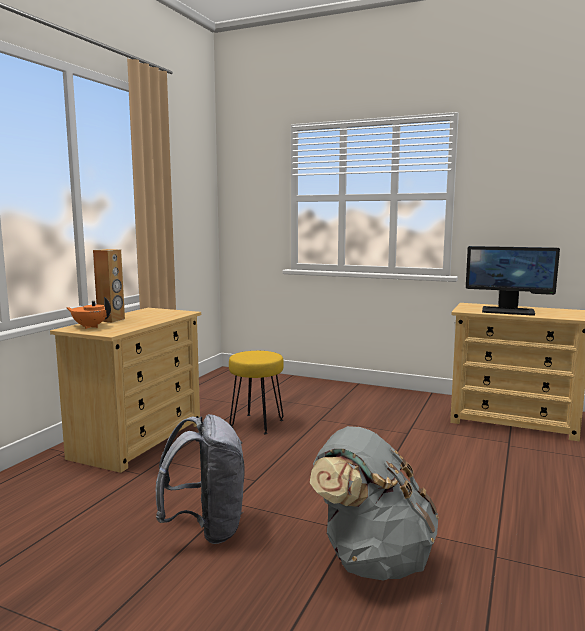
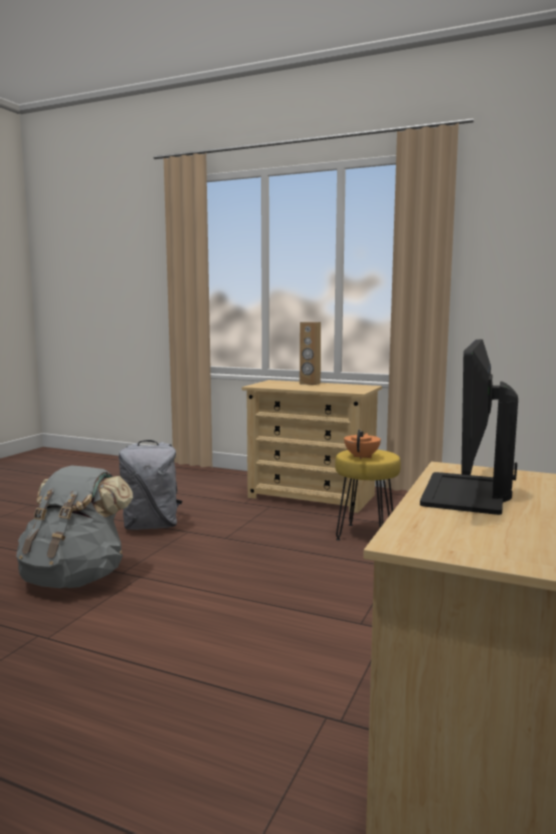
camera: 90 degrees right, 0 degrees up
(90, 327) = (280, 382): orange teapot -> orange teapot (362, 457)

